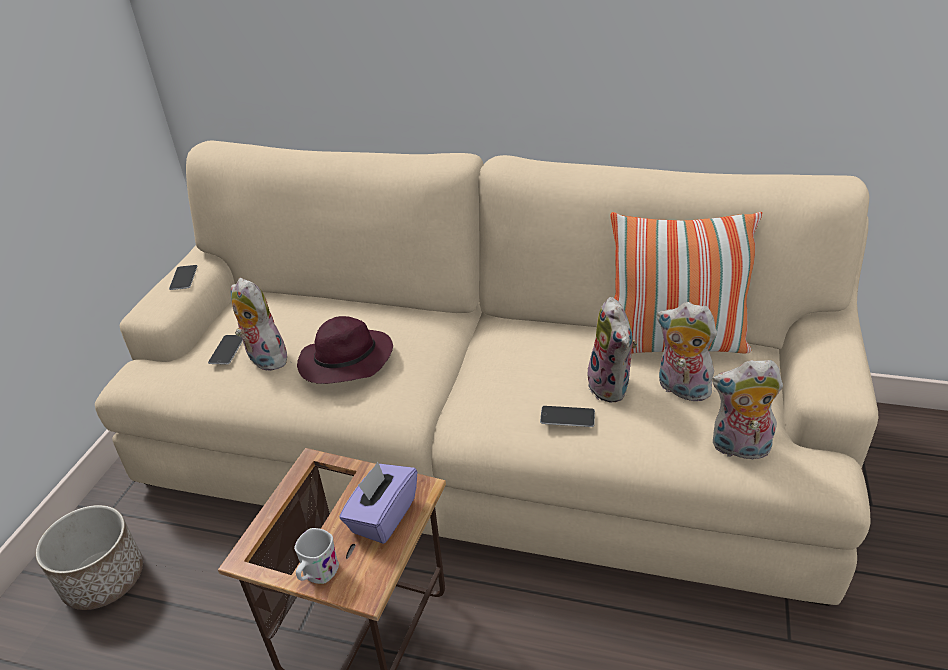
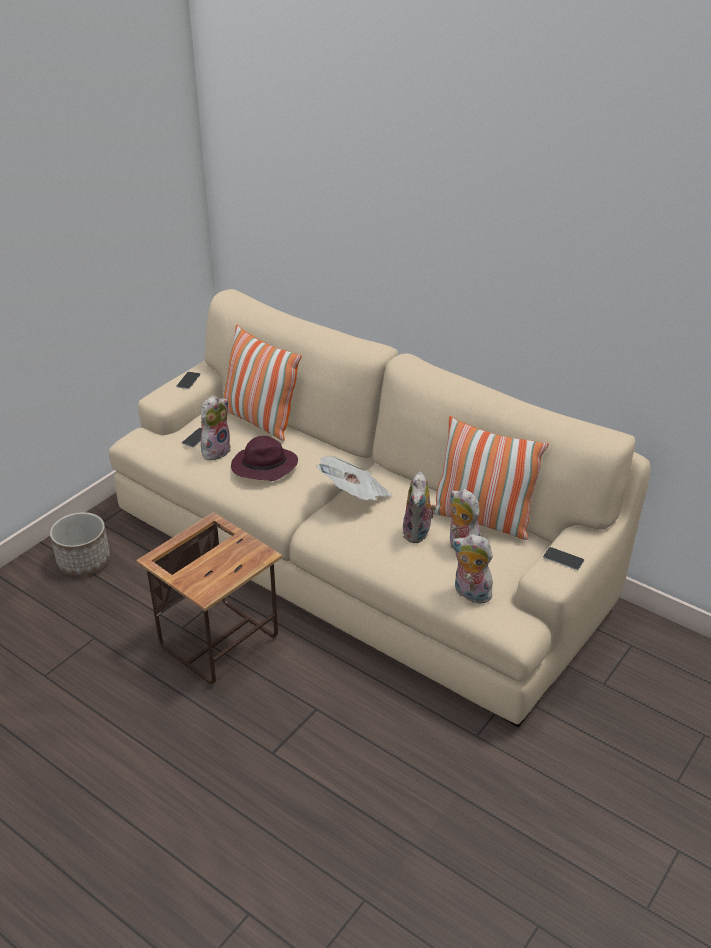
camera: 20 degrees right, 0 degrees up
(264, 359) = (215, 450): plush toy -> plush toy turned 60 degrees clockwise
(304, 304) = (259, 420): none -> pillow
(317, 574) = (185, 579): white mug -> none
(382, 516) = (235, 562): purple tissue box -> none
(492, 362) = (354, 495): none -> newspaper
(567, 416) = (377, 542): phone -> phone (563, 558)

